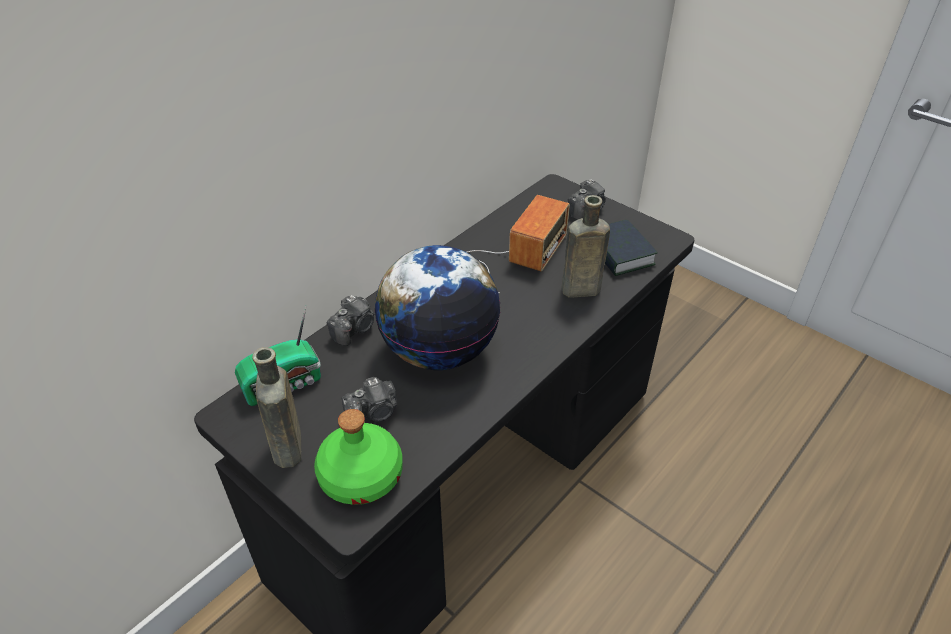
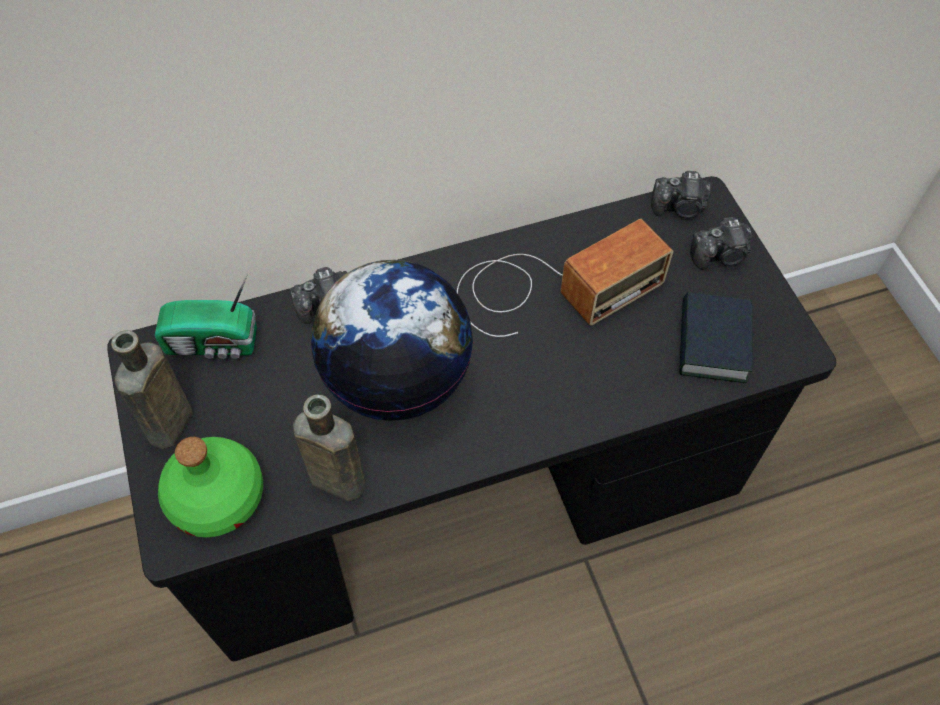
camera: 30 degrees right, 15 degrees up
(374, 413) = (277, 426): camera -> camera (680, 208)
(578, 290) = (617, 373): brown bottle -> brown bottle (334, 479)

